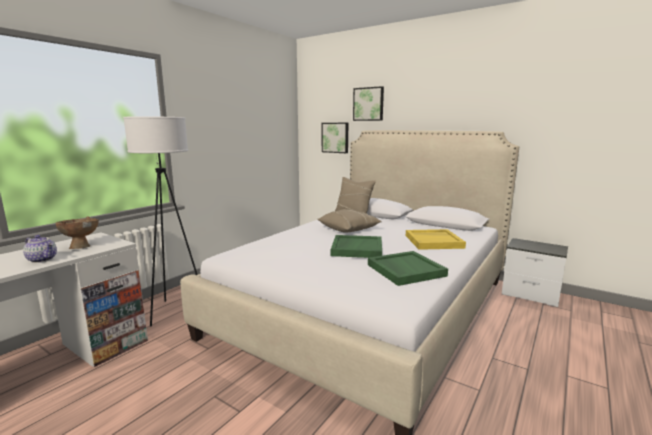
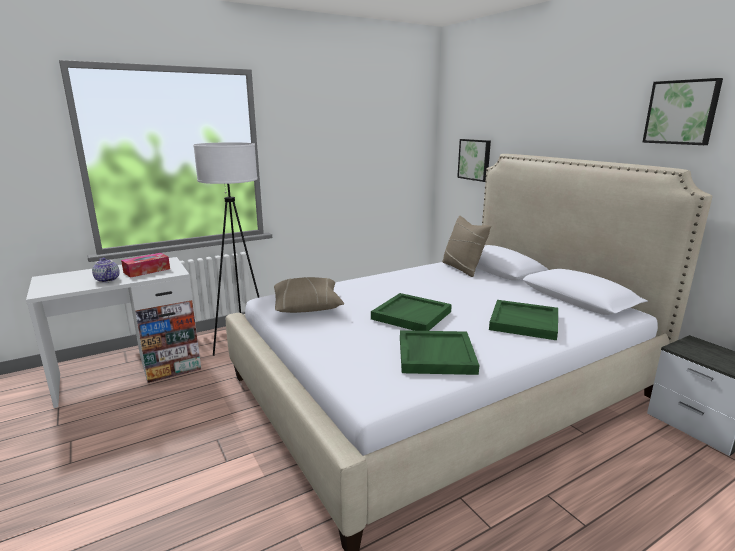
camera: 25 degrees right, 5 degrees up
(82, 246) = (147, 270): brown bowl -> tissue box
(349, 229) = (435, 286): beige pillow -> beige pillow (307, 306)
(368, 104) = (516, 117): picture -> picture (682, 112)
(434, 241) = (524, 322): yellow tray -> green tray

